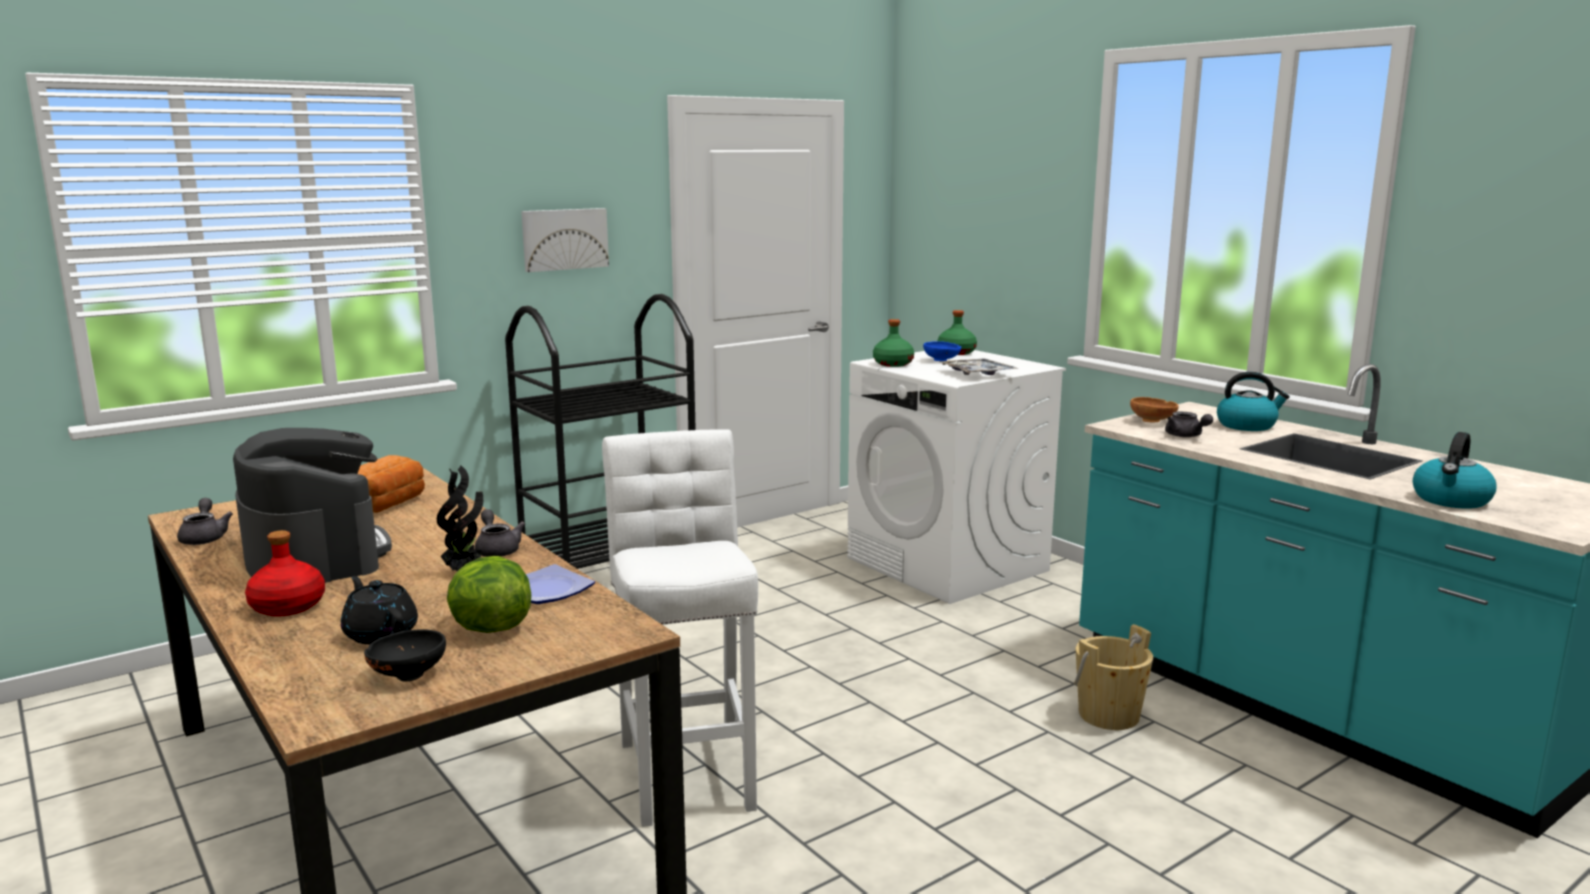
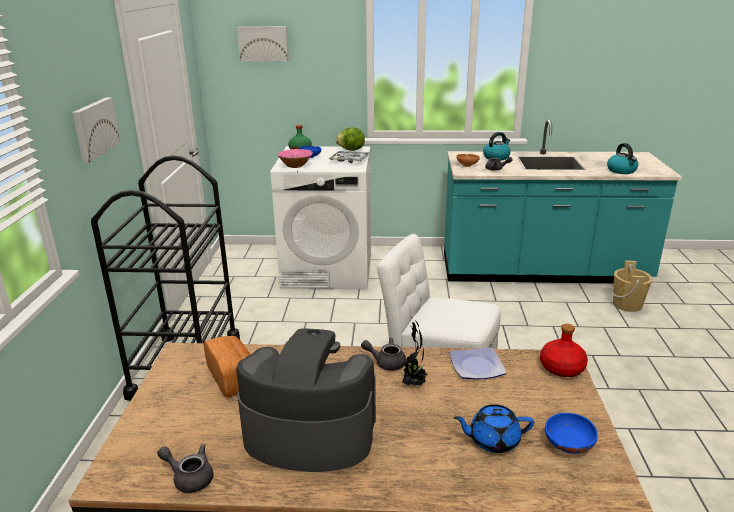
camera: 50 degrees left, 10 degrees up
(288, 606) = (404, 467): red bottle -> red bottle (561, 367)
(380, 633) = (492, 440): black teapot -> blue teapot
(407, 674) = (567, 446): black bowl -> blue bowl
(489, 628) = (519, 400): lettuce -> lettuce (351, 150)
(892, 364) = (295, 166): green bottle -> pink bowl
(963, 181) = (263, 43): none -> picture
(1108, 715) = (505, 307): beige bucket -> beige bucket (627, 305)

